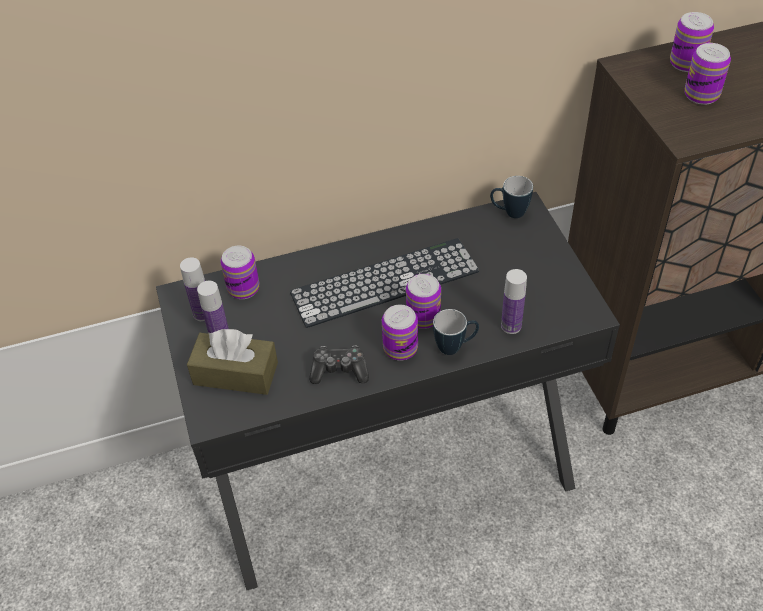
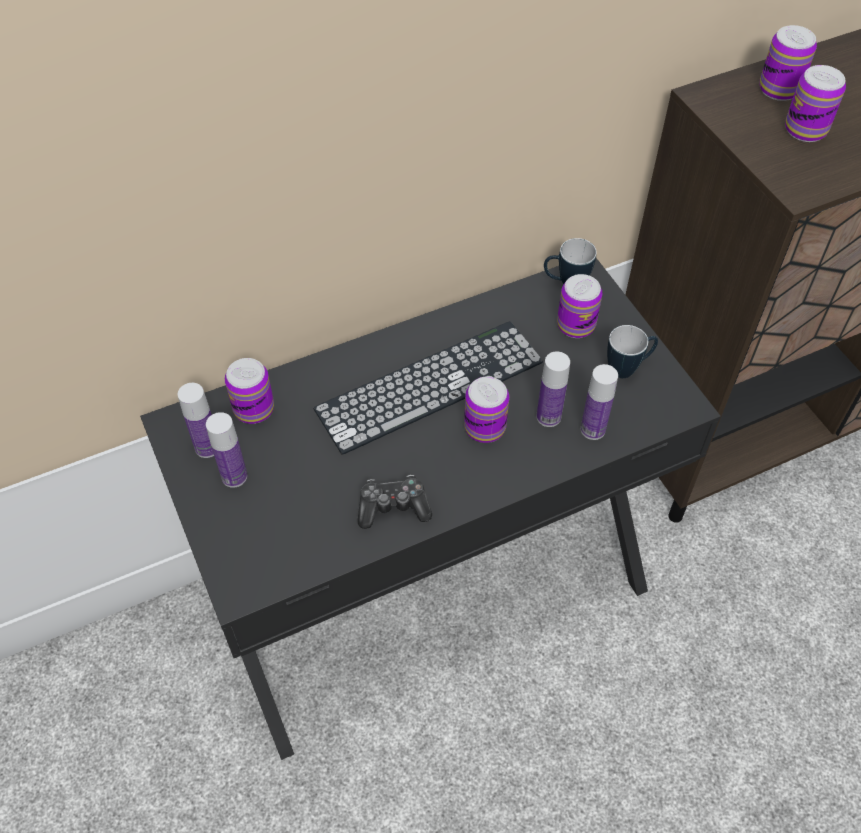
camera: 10 degrees left, 5 degrees up
(235, 373) = (262, 524): brown tissue box -> none
(400, 348) = (463, 471): can -> can (576, 325)
(455, 347) = (530, 463): mug -> mug (628, 368)
(476, 313) = (548, 417): none -> bottle

